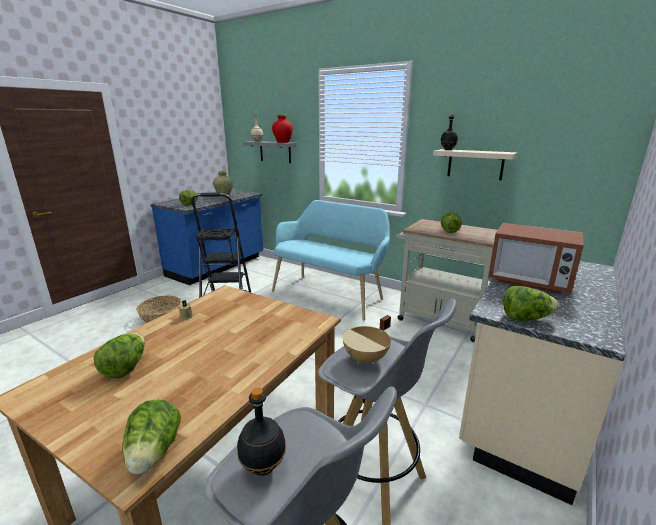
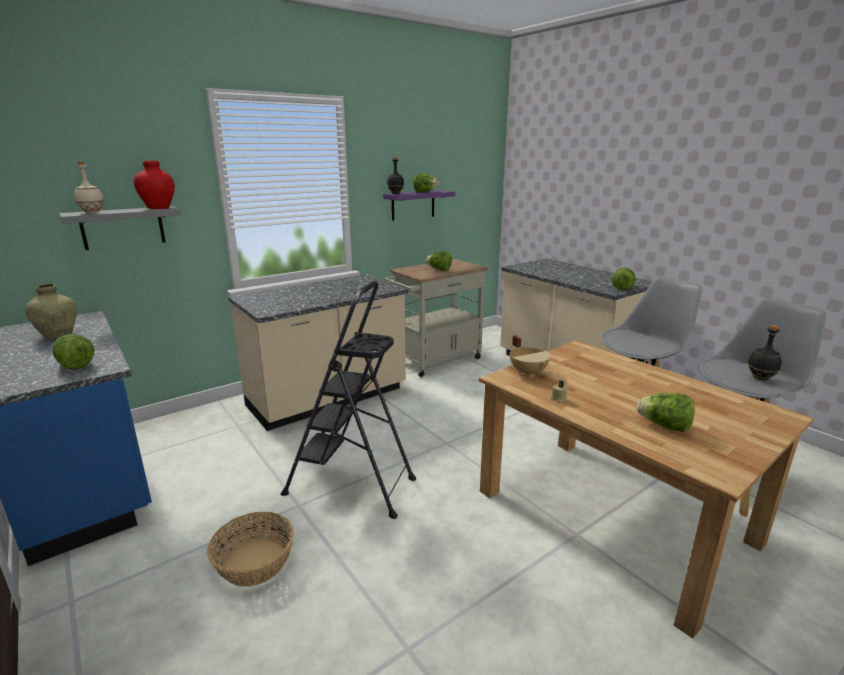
camera: 70 degrees left, 0 degrees up
(154, 453) = (764, 410): lettuce -> lettuce (424, 192)
(330, 294) = (328, 399): turquoise bench -> beige counter
(366, 359) = (640, 341): beige cooking pot -> beige cooking pot (528, 372)
(475, 164) = (413, 205): beige shelf -> purple shelf
(529, 281) = (566, 276): microwave -> none

